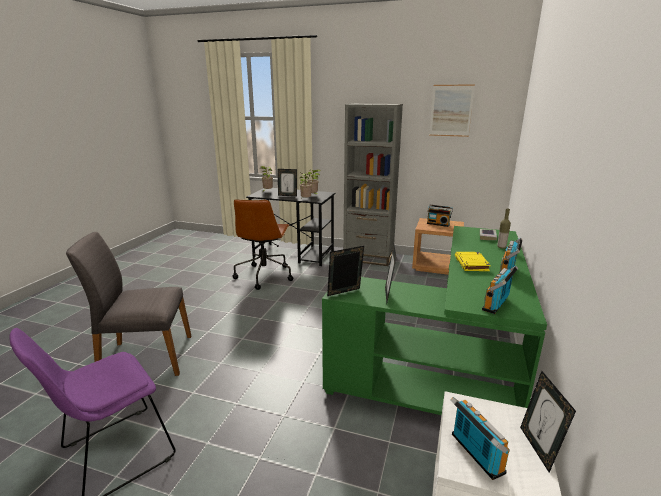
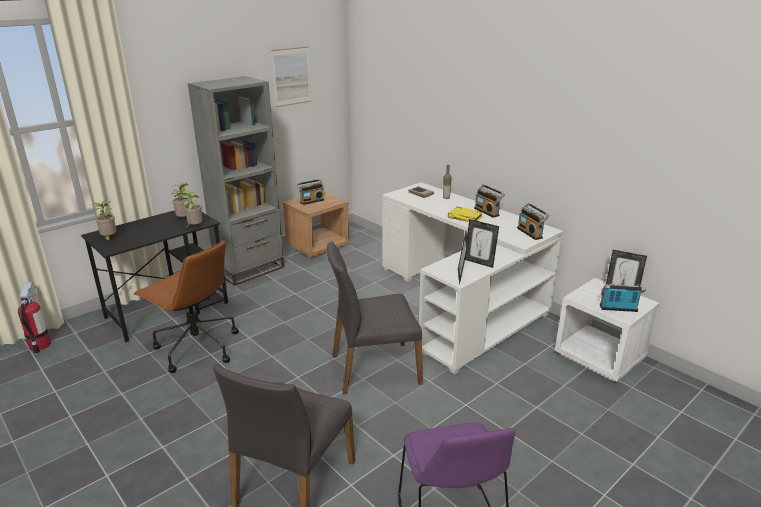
camera: 60 degrees left, 5 degrees up
(233, 242) = (40, 345): none -> fire extinguisher
(287, 195) = (154, 231): picture frame -> none
(297, 346) = (374, 368): none -> grey chair
(451, 362) = (462, 303): green desk -> white desk

